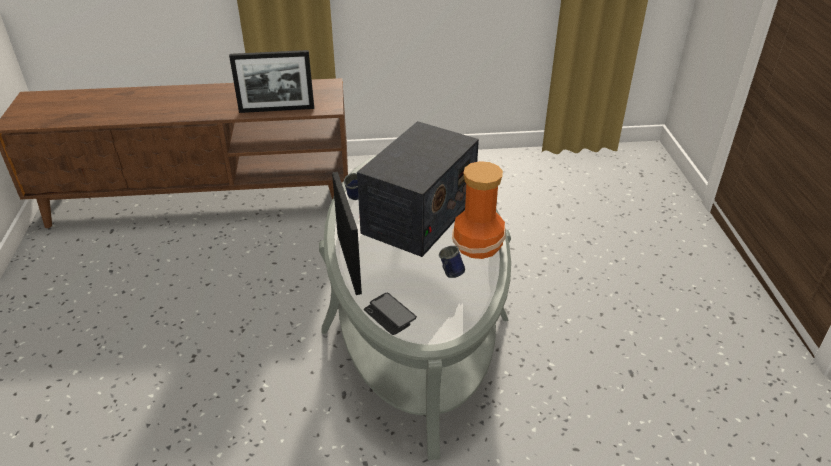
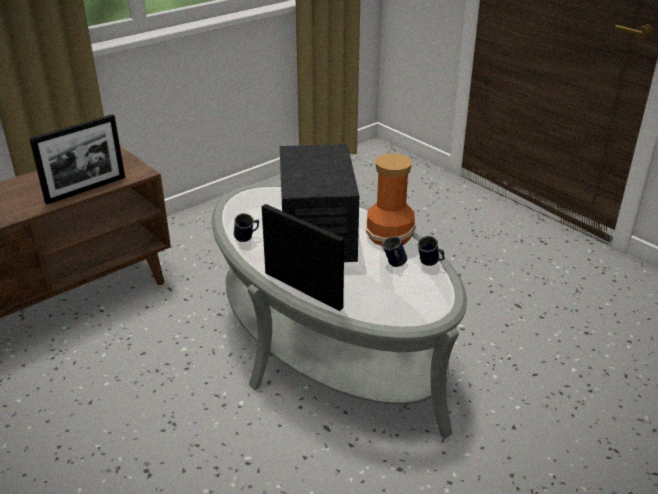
camera: 35 degrees left, 5 degrees down
(390, 315) = (384, 312): phone -> none
(483, 288) = (430, 264): none -> blue mug

